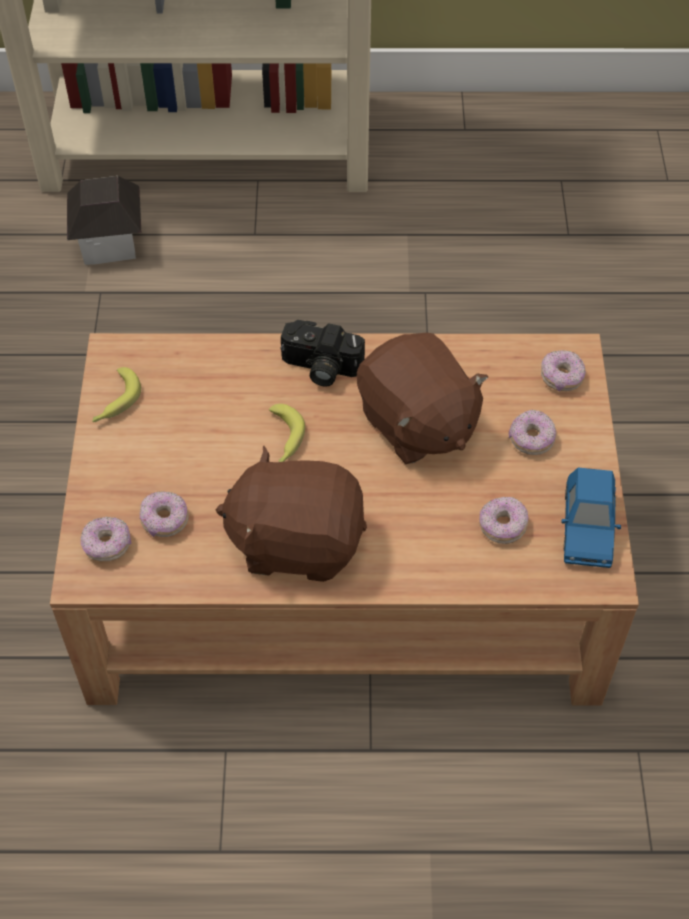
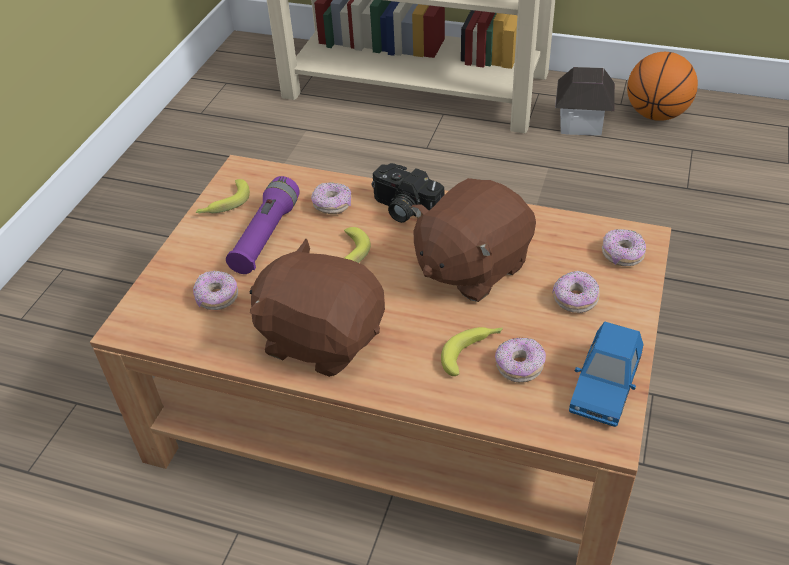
camera: 20 degrees right, 10 degrees down
(107, 545) = (160, 307): donut -> donut (332, 205)
(109, 242) = (315, 136): toy house -> toy house (581, 122)
(183, 434) = (265, 236): none -> purple flashlight
(416, 424) = (471, 267): brown plush toy -> brown plush toy turned 60 degrees clockwise
(452, 521) = (472, 352): none -> banana
(509, 138) = (656, 115): none -> basketball

